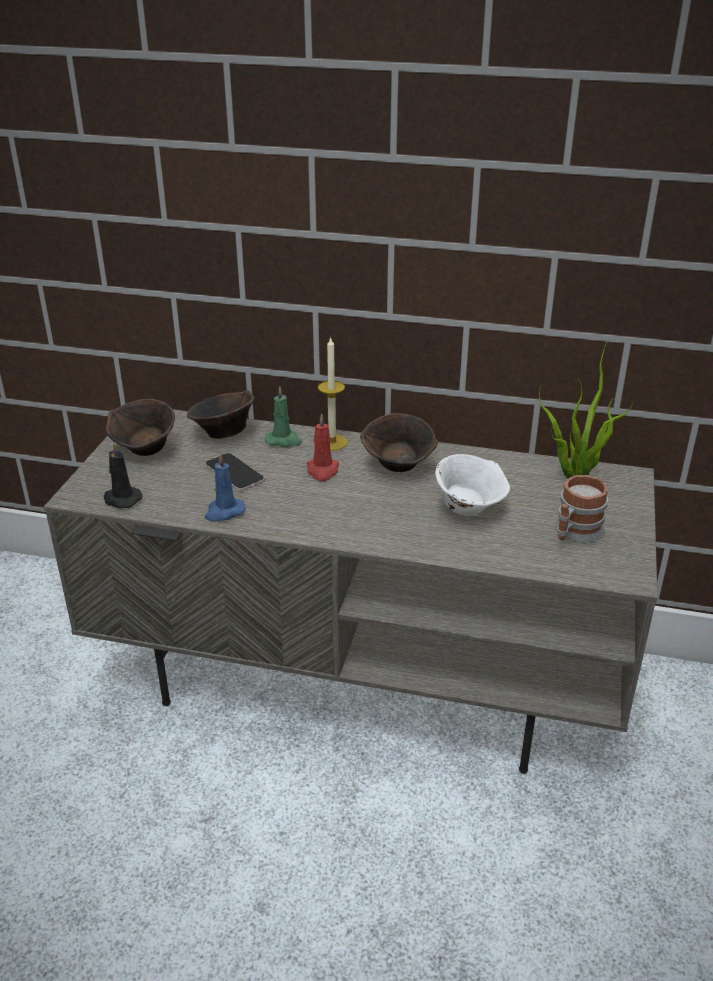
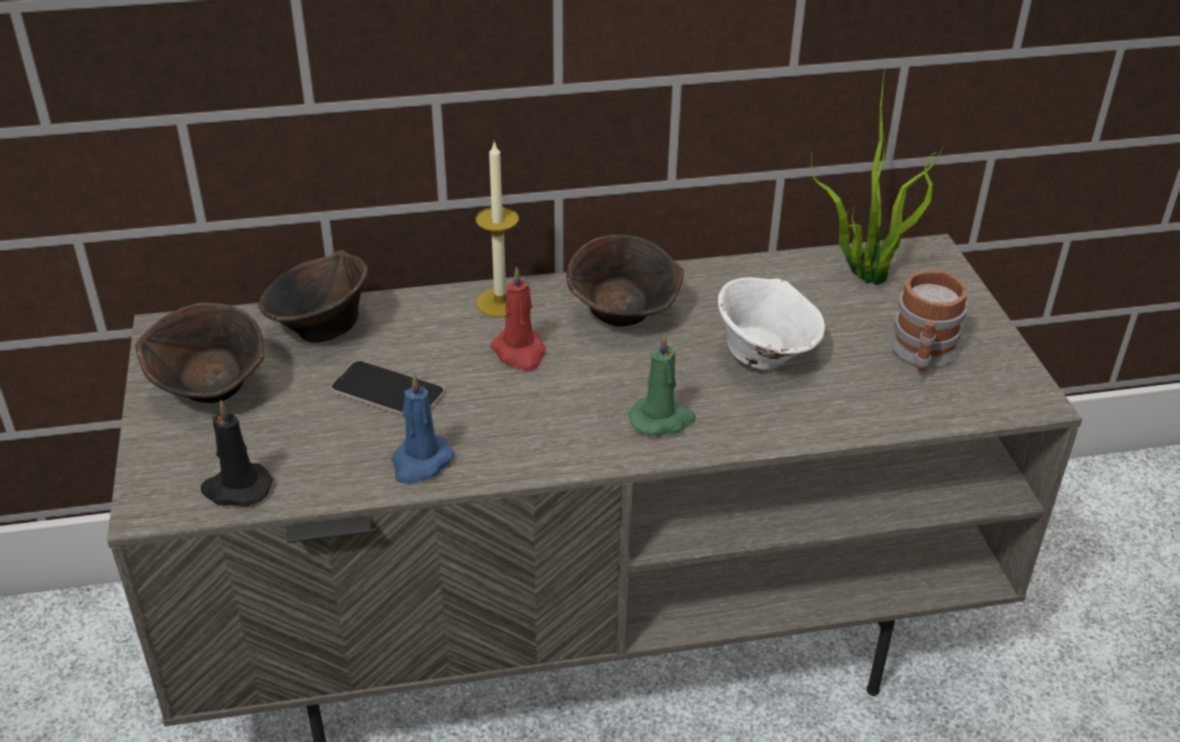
camera: 25 degrees left, 5 degrees up
(284, 440) = (425, 318): green candle -> green candle (662, 419)

